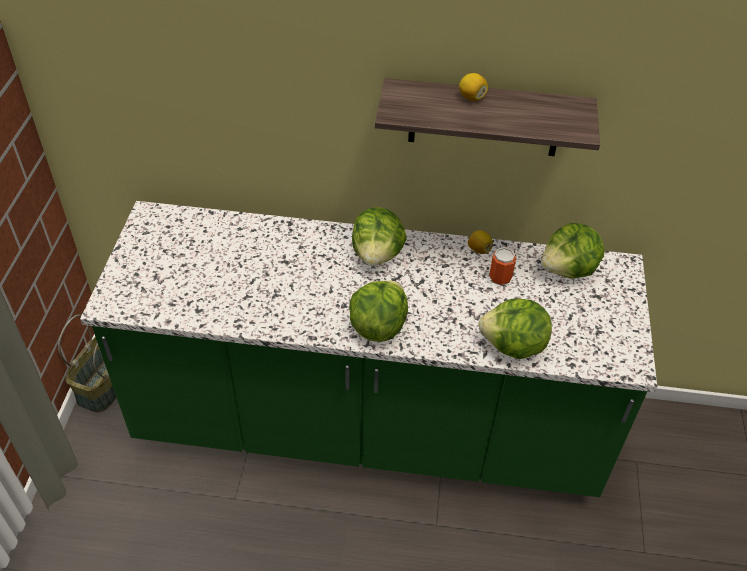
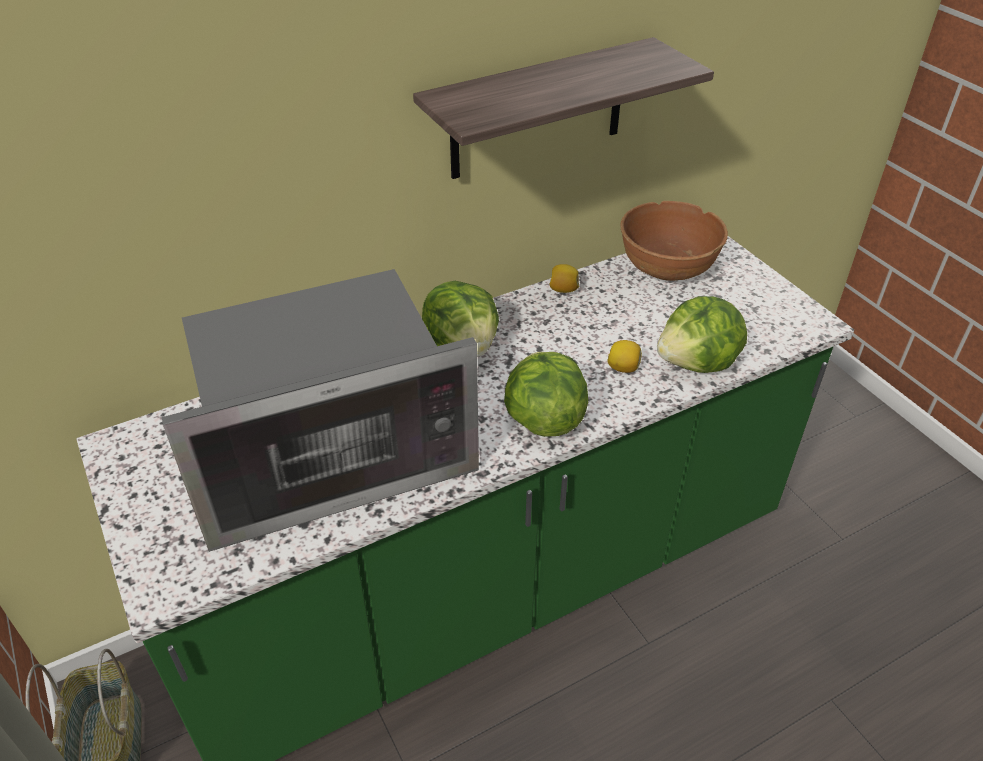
camera: 35 degrees left, 5 degrees down
(243, 283) = (332, 459): none -> microwave
(471, 97) = (535, 77): lemon -> lemon (623, 368)
(500, 278) = (613, 306): can -> none
(568, 270) = (667, 267): lettuce -> brown bowl

